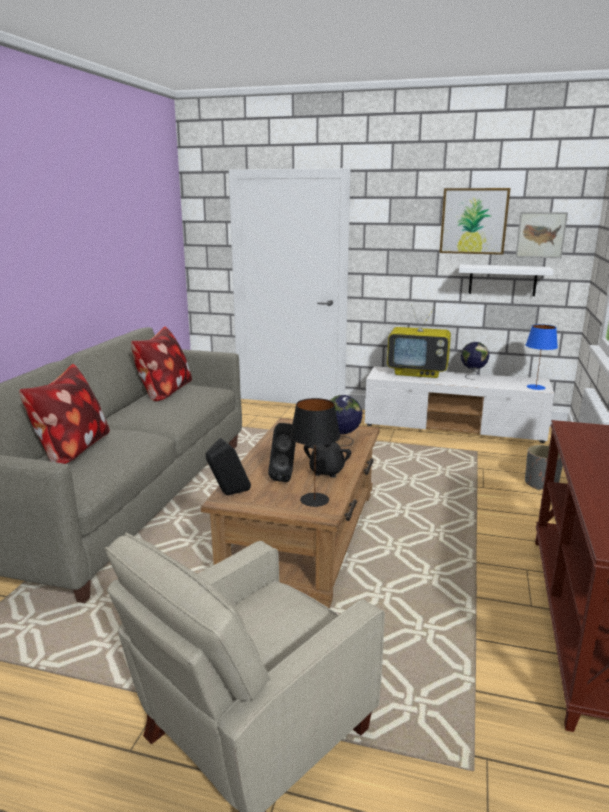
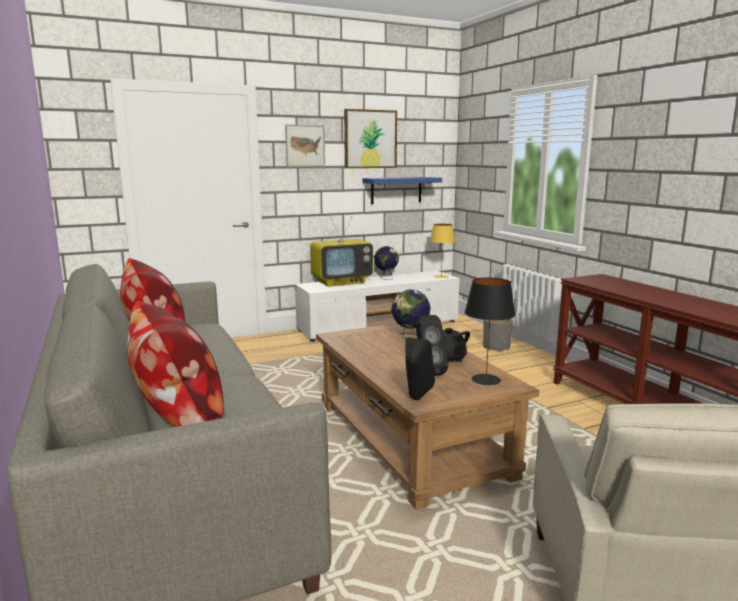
camera: 40 degrees left, 5 degrees down
(502, 280) = (396, 190): white shelf -> blue shelf
(535, 387) = (441, 276): blue table lamp -> yellow table lamp
(541, 235) = (420, 150): picture -> picture (305, 146)

